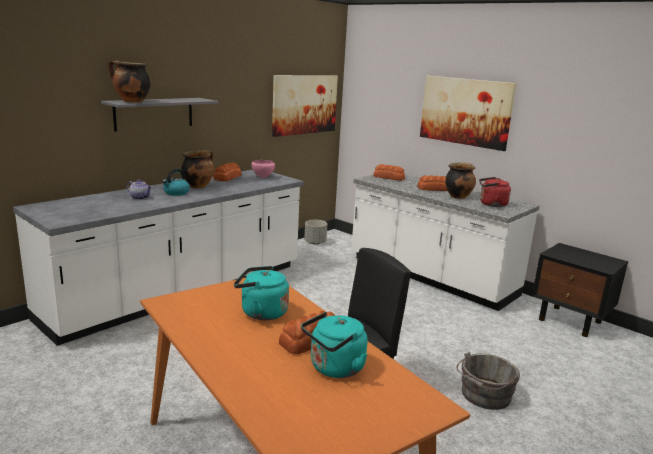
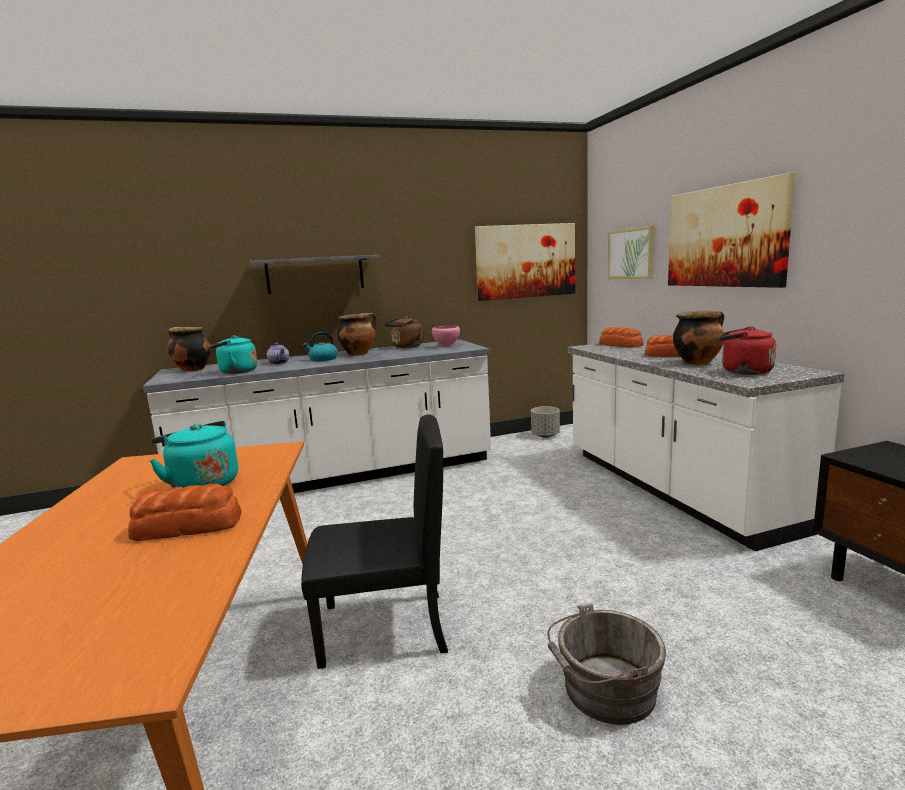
camera: 30 degrees right, 5 degrees down
(131, 101) = (276, 259): cooking pot -> cooking pot (192, 370)
(227, 177) = (406, 347): bread -> brown kettle
(334, 368) = (138, 570): turquoise kettle -> turquoise kettle (235, 372)
(386, 108) = (631, 253): none -> picture

